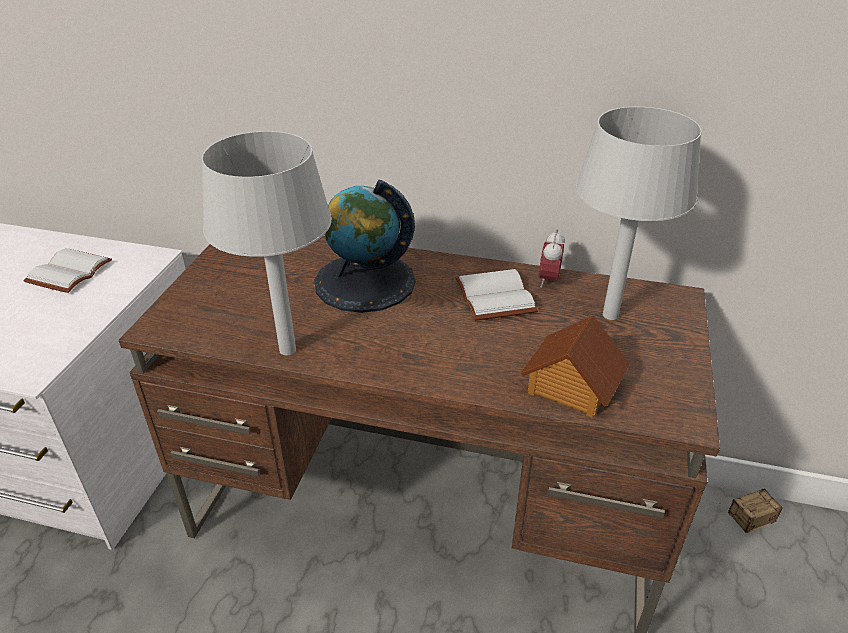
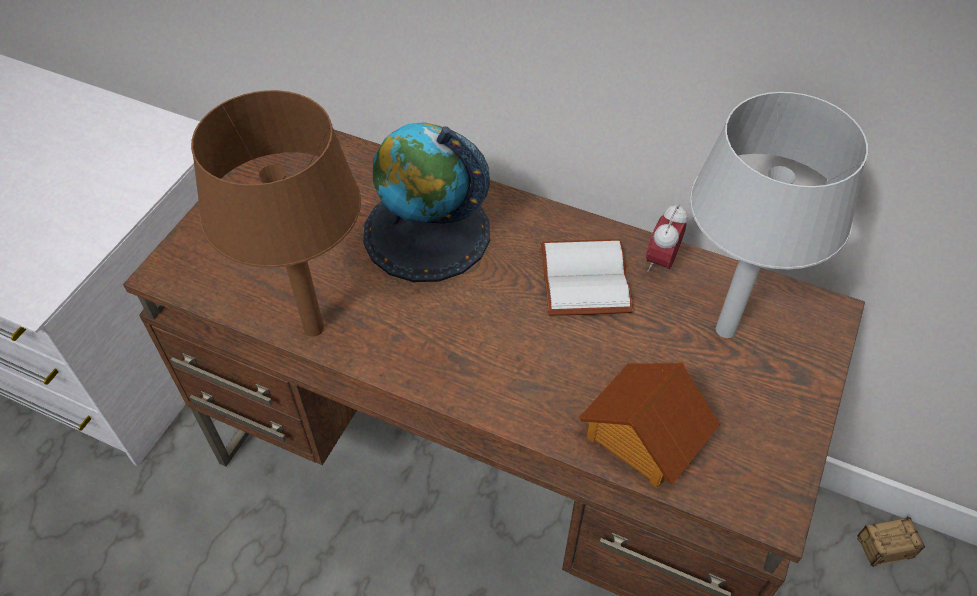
camera: 10 degrees right, 15 degrees up
(70, 273) = (89, 151): white book -> none
(288, 349) = (315, 327): grey table lamp -> brown table lamp

